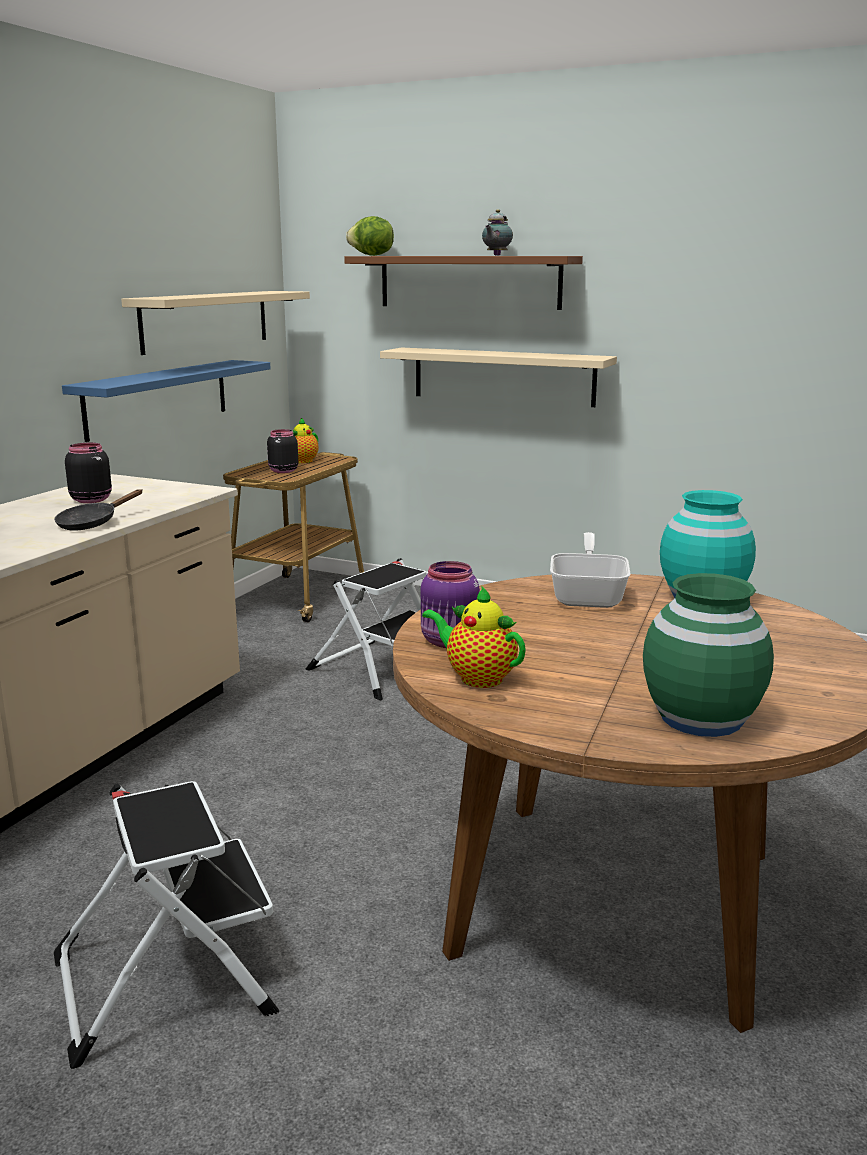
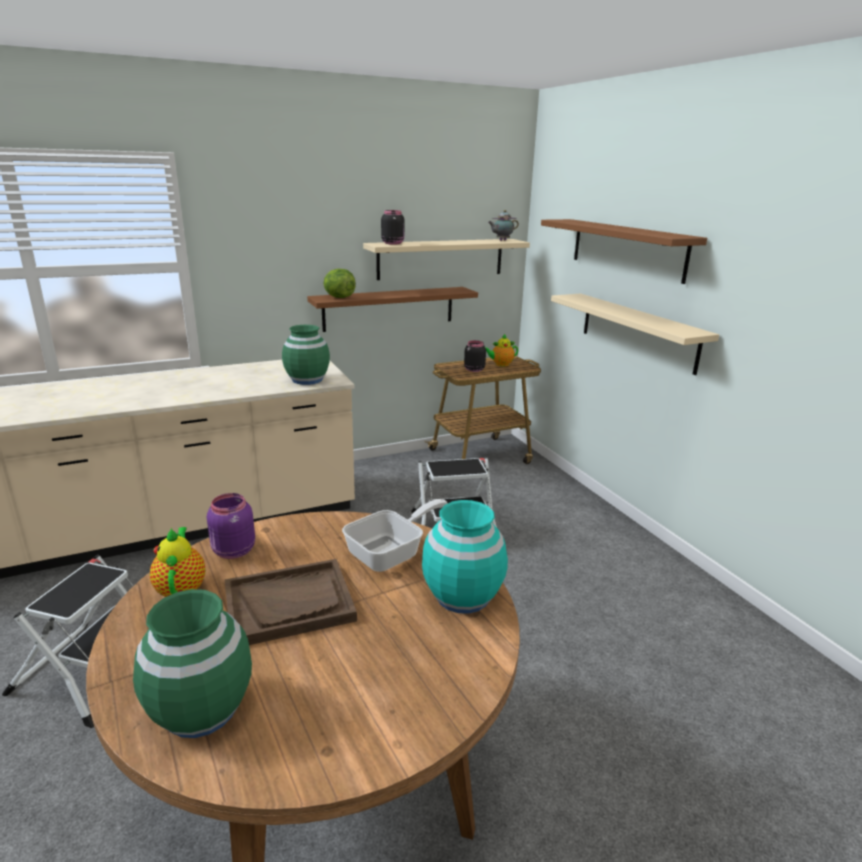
camera: 40 degrees right, 5 degrees up
(91, 500) = (272, 372): black jar -> black jar (393, 243)
(92, 523) = (234, 390): black frying pan -> none
(158, 398) = (389, 308): blue shelf -> brown shelf
(165, 496) = (307, 380): none -> green vase
(371, 255) = (562, 220): lettuce -> lettuce (339, 297)
(496, 255) = (636, 230): teapot -> teapot (501, 240)
(596, 648) = (289, 604): none -> brown tray

